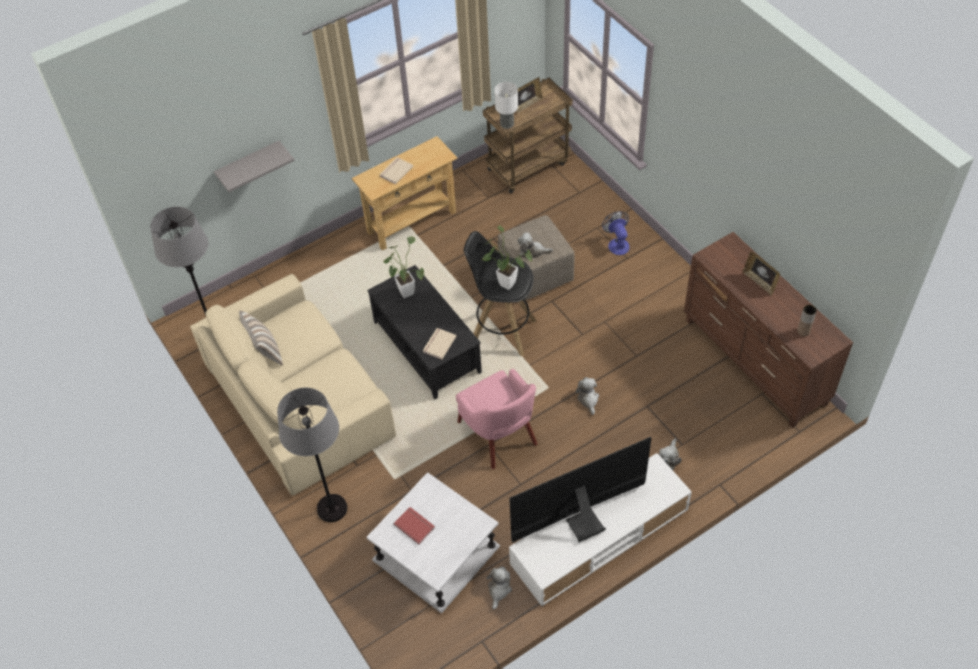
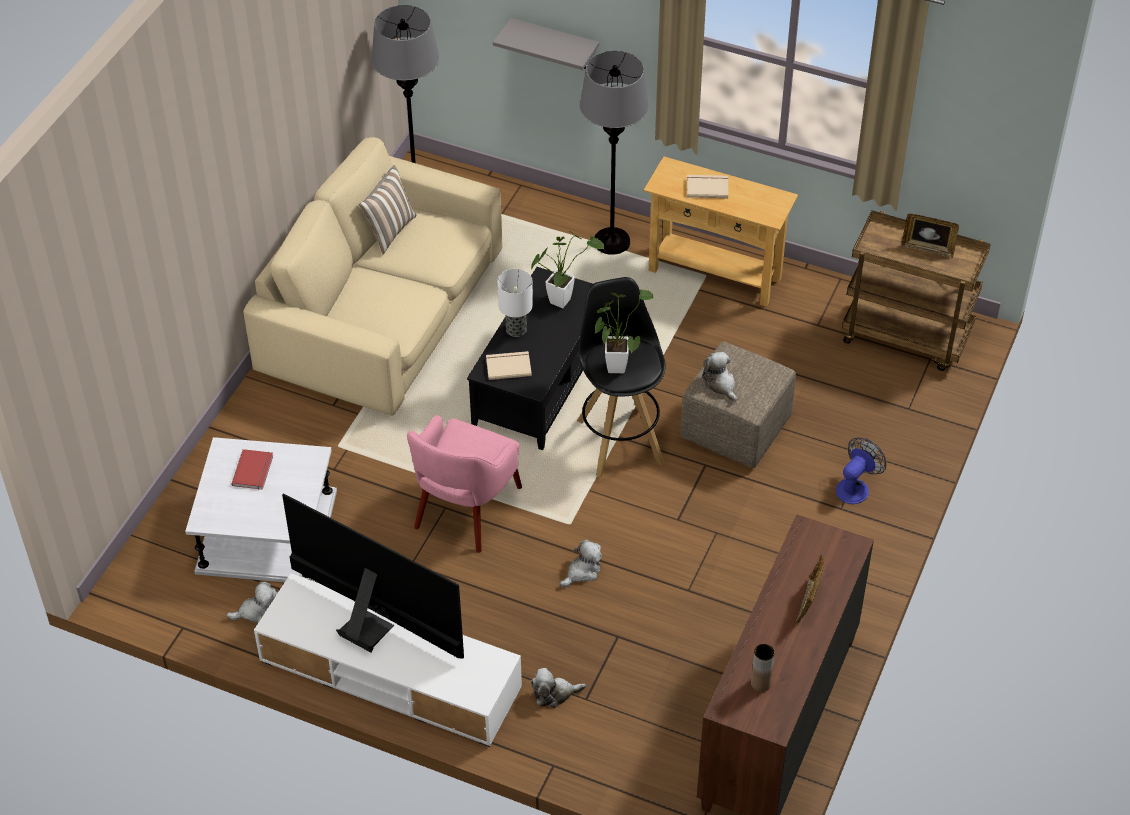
camera: 55 degrees right, 5 degrees down
(332, 508) = (263, 412): grey floor lamp -> grey floor lamp (611, 242)
(507, 123) = (876, 245): table lamp -> table lamp (517, 329)

